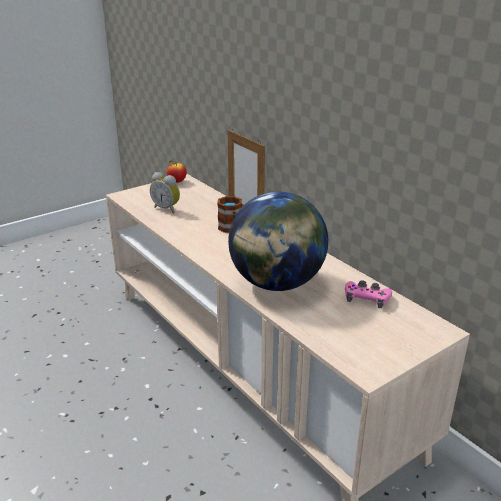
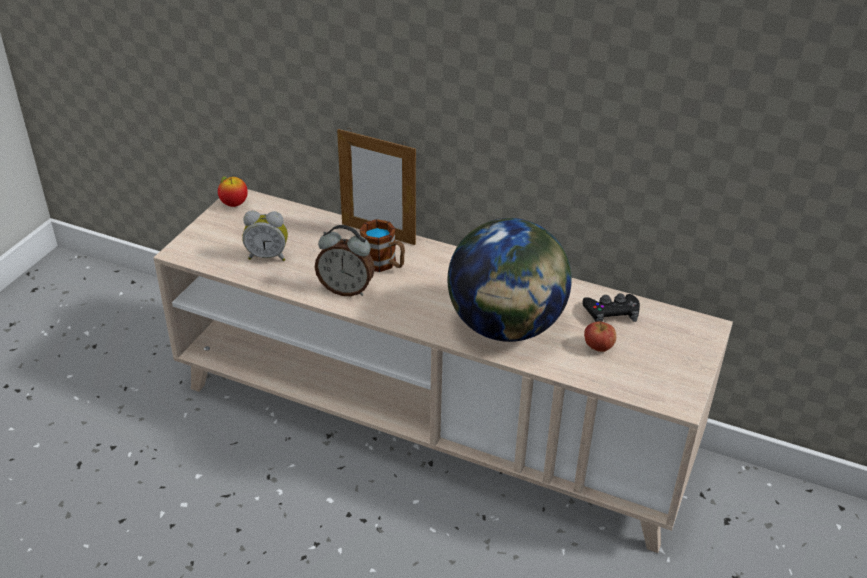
camera: 30 degrees left, 10 degrees up
(193, 235) = (346, 289): none -> alarm clock
(334, 316) = (598, 347): none -> apple
(367, 298) = (611, 312): pink game controller -> black game controller

